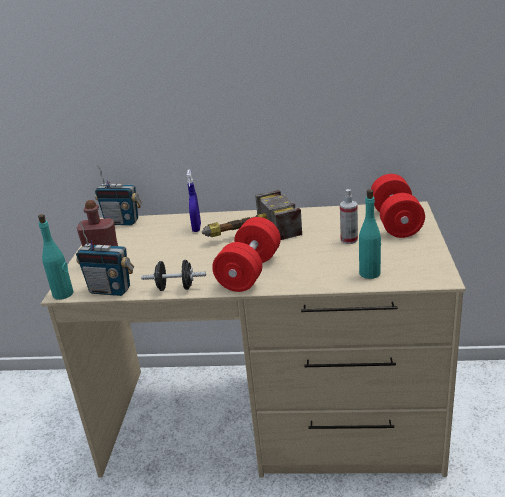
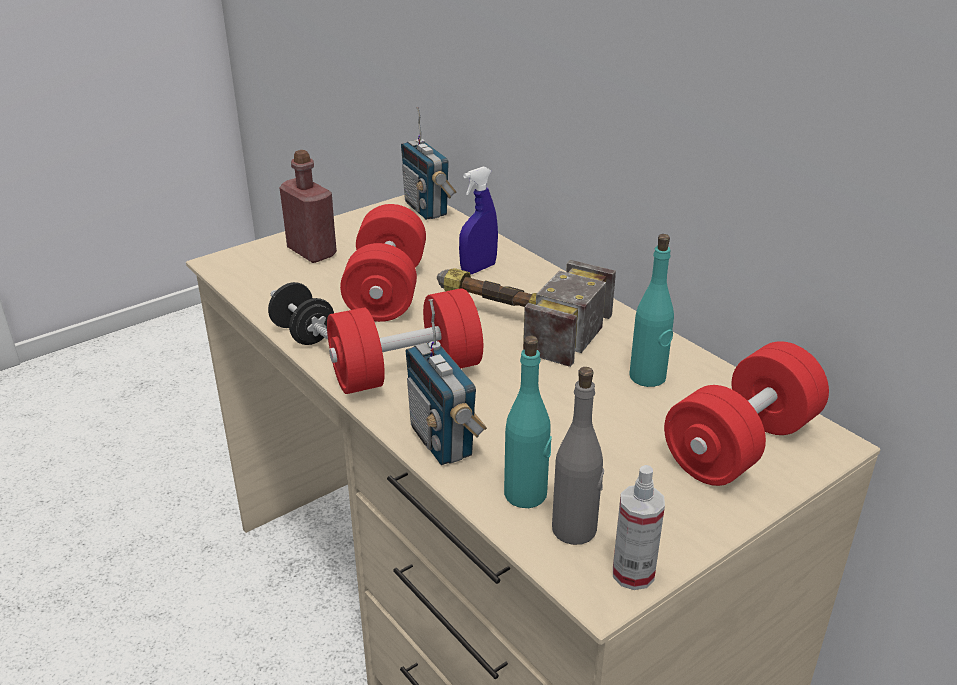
camera: 45 degrees right, 5 degrees up
(63, 294) = (215, 265): turquoise bottle -> turquoise bottle (648, 377)
(110, 290) = (253, 290): radio -> radio (443, 441)
(176, 255) = (387, 291): none -> red dumbbell
(349, 240) = (612, 421): spray bottle -> spray bottle (633, 574)
(402, 271) = (575, 529): none -> grey bottle

